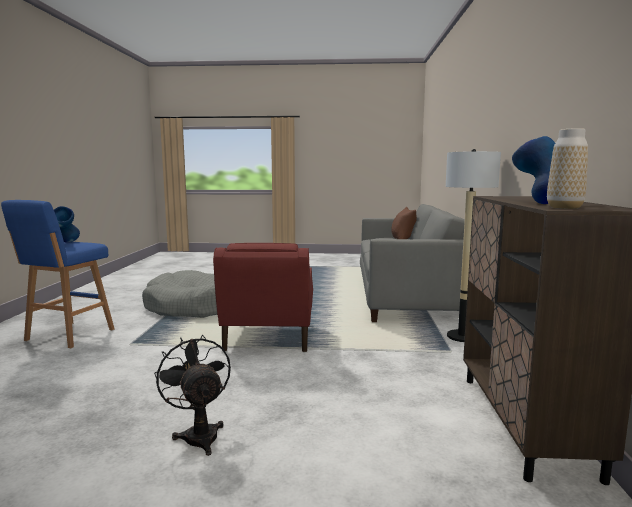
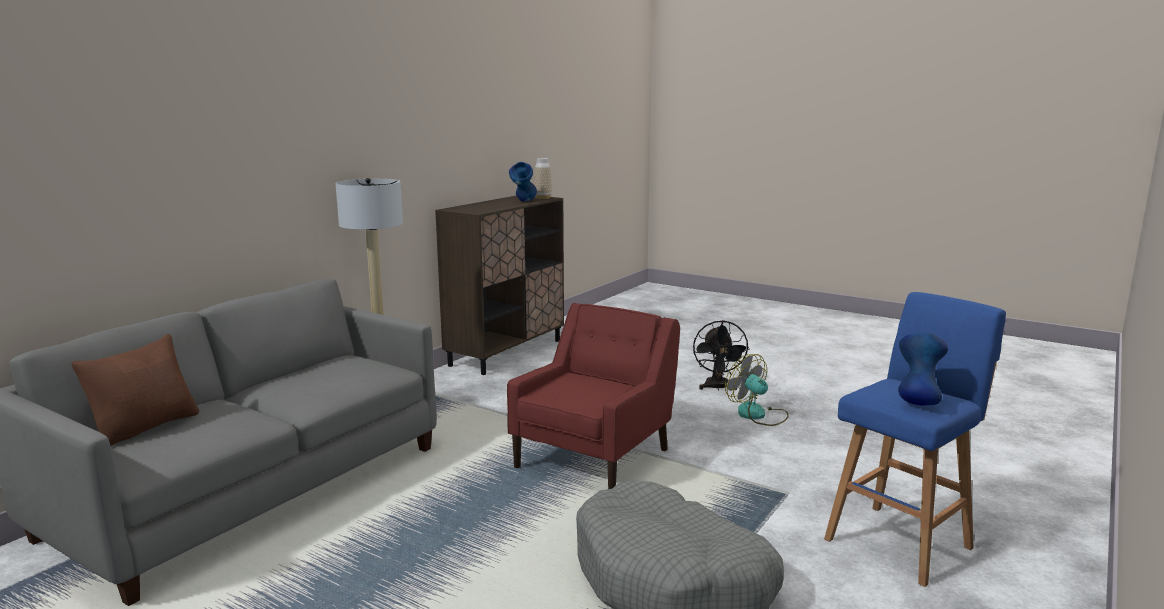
camera: 150 degrees left, 5 degrees up
(145, 403) = (757, 415): none -> fan

